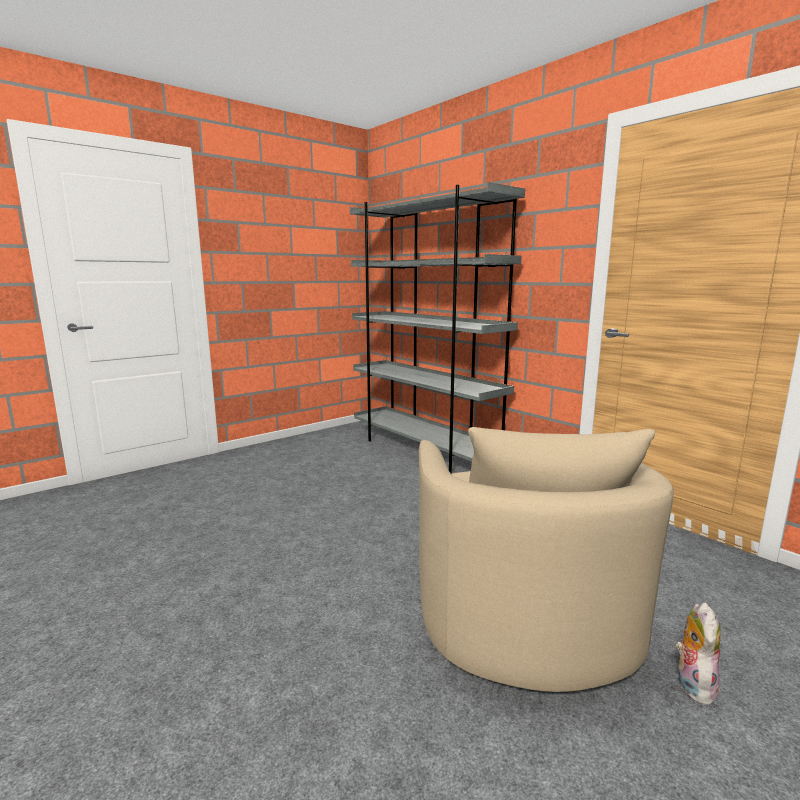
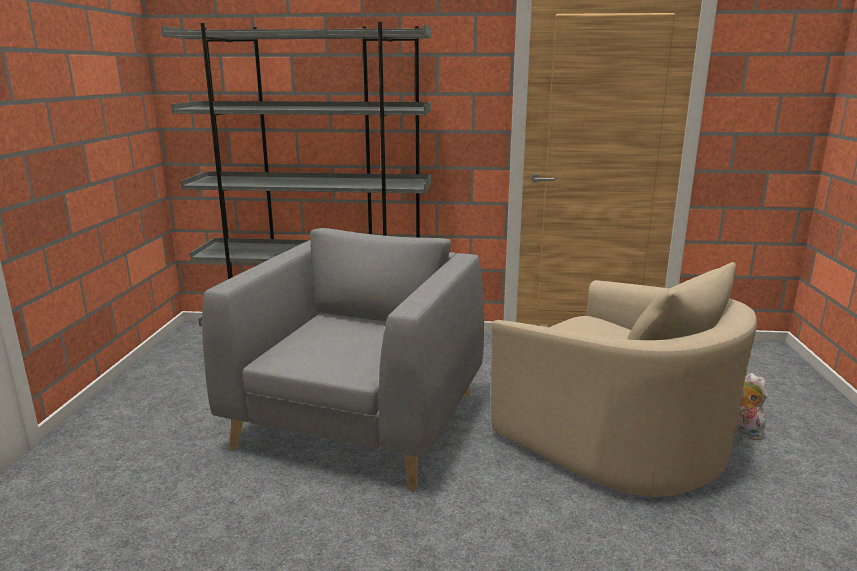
camera: 45 degrees left, 5 degrees up
(360, 503) = (359, 419): none -> grey armchair

